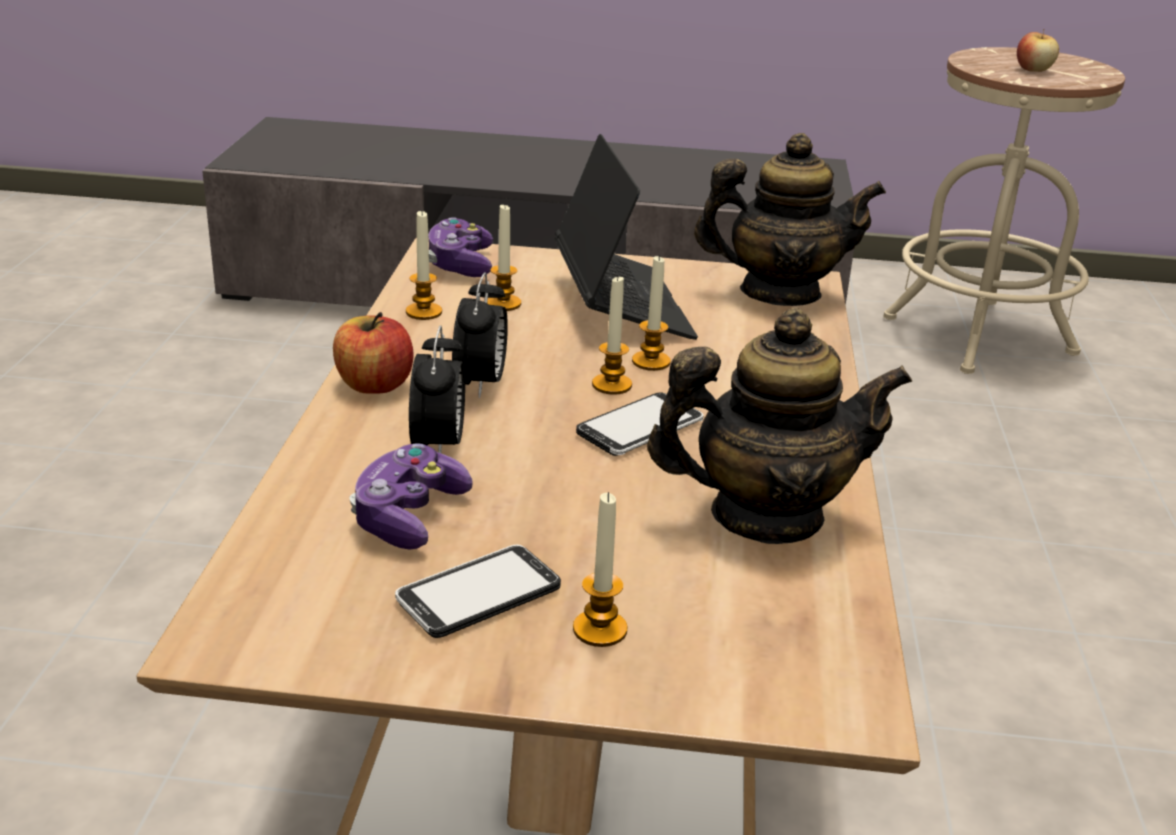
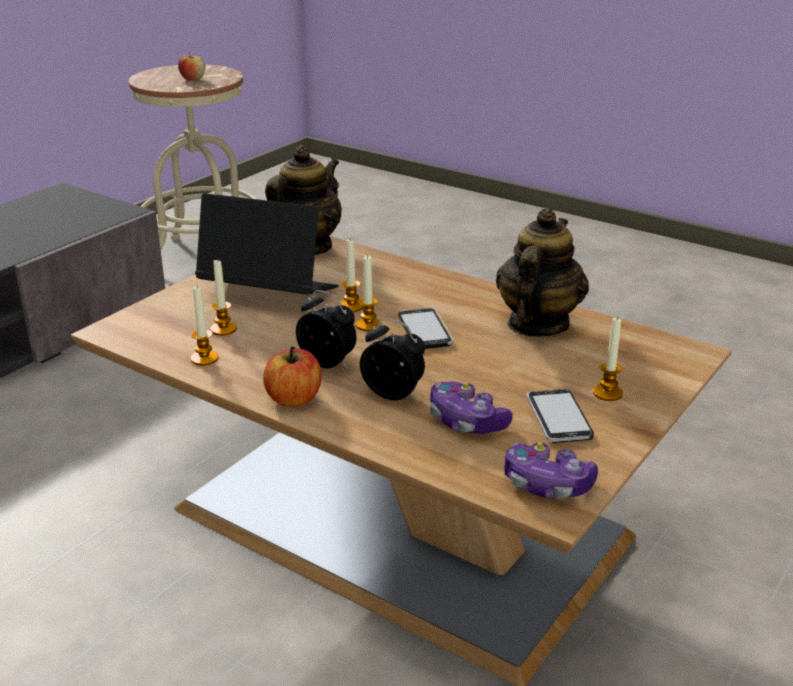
camera: 60 degrees left, 0 degrees up
(460, 264) = (142, 329): game controller -> game controller (547, 484)

